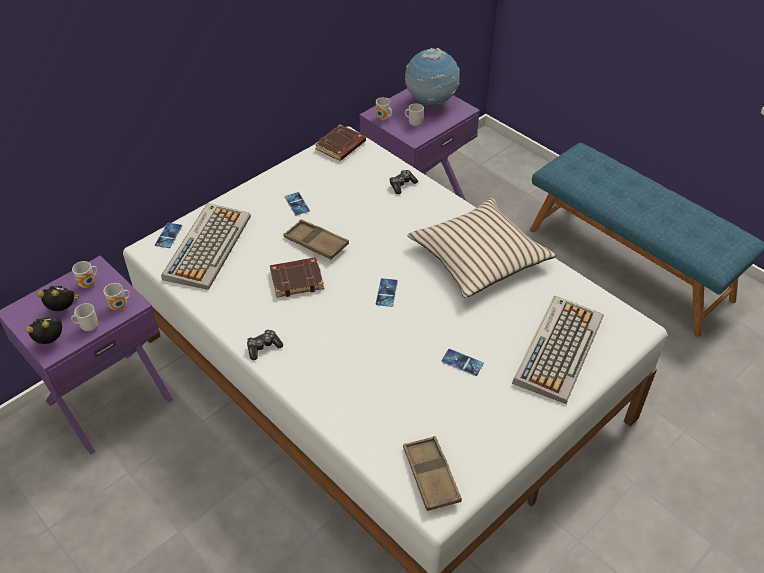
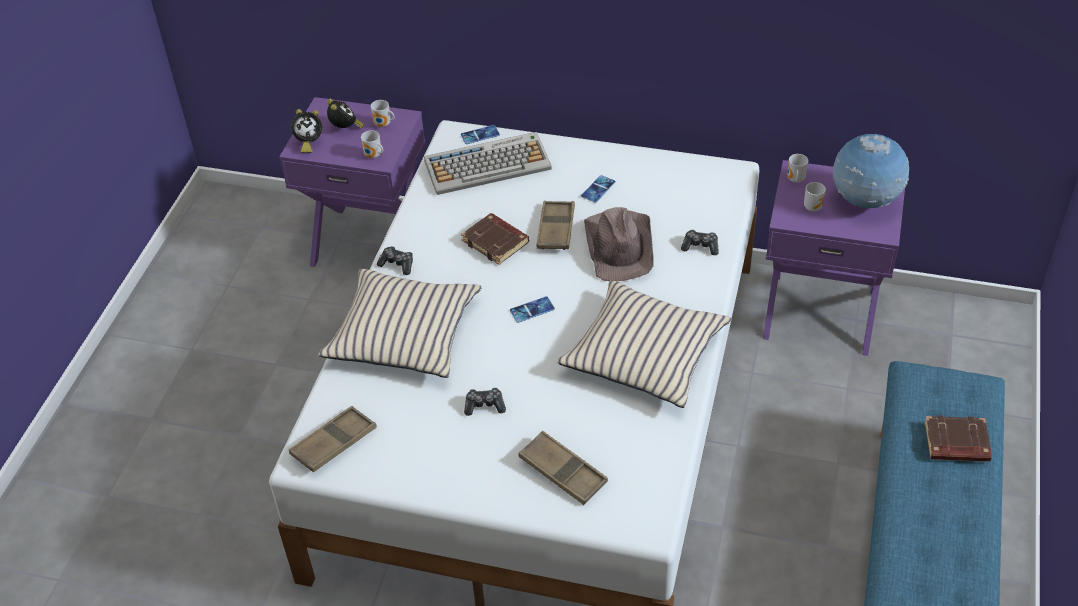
camera: 60 degrees right, 0 degrees up
(52, 341) = (308, 143): alarm clock -> alarm clock turned 120 degrees clockwise
(89, 326) = (338, 152): mug -> none
(340, 146) = (715, 174): brown book -> brown book (955, 443)
(345, 377) = (404, 333): none -> beige pillow
(365, 220) = (620, 246): none -> brown hat
(462, 362) = (484, 405): phone -> game controller
(558, 348) = (562, 472): keyboard -> brown tray

